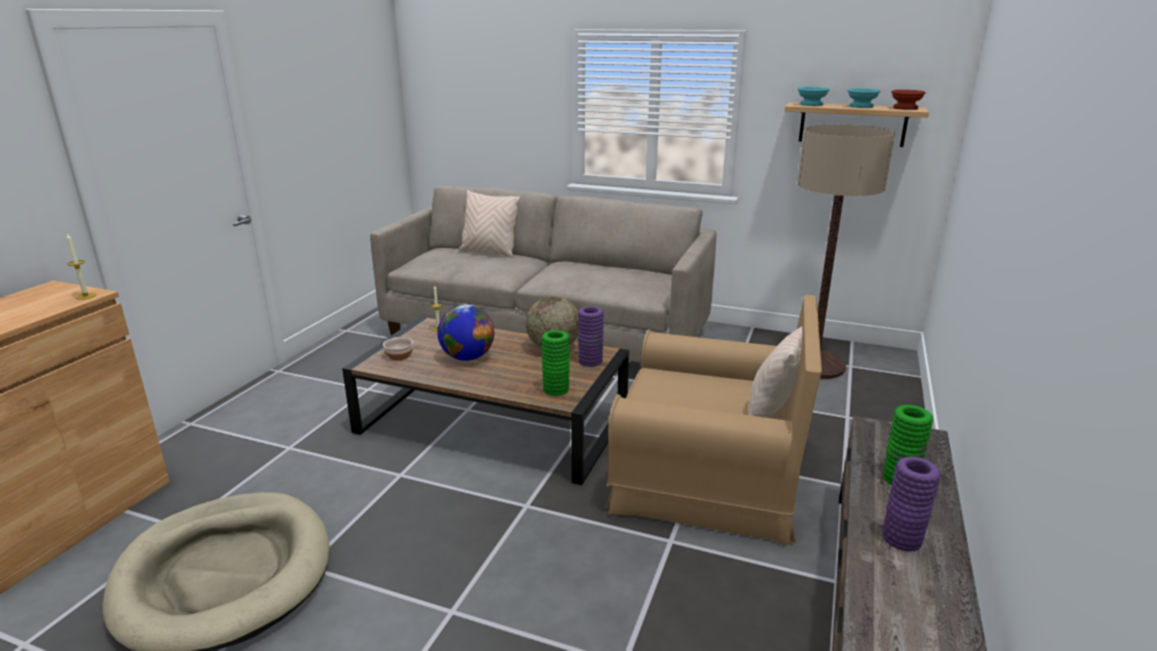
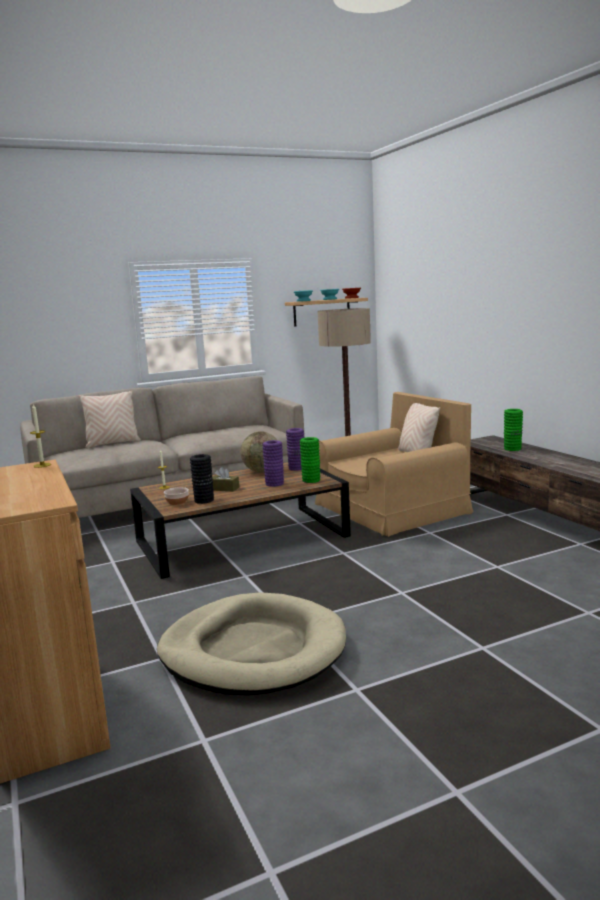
camera: 45 degrees left, 10 degrees down
(418, 365) = (204, 500): none -> black vase
(467, 357) = (224, 488): globe -> brown tissue box
(902, 539) = (549, 459): purple vase -> purple vase (274, 484)

